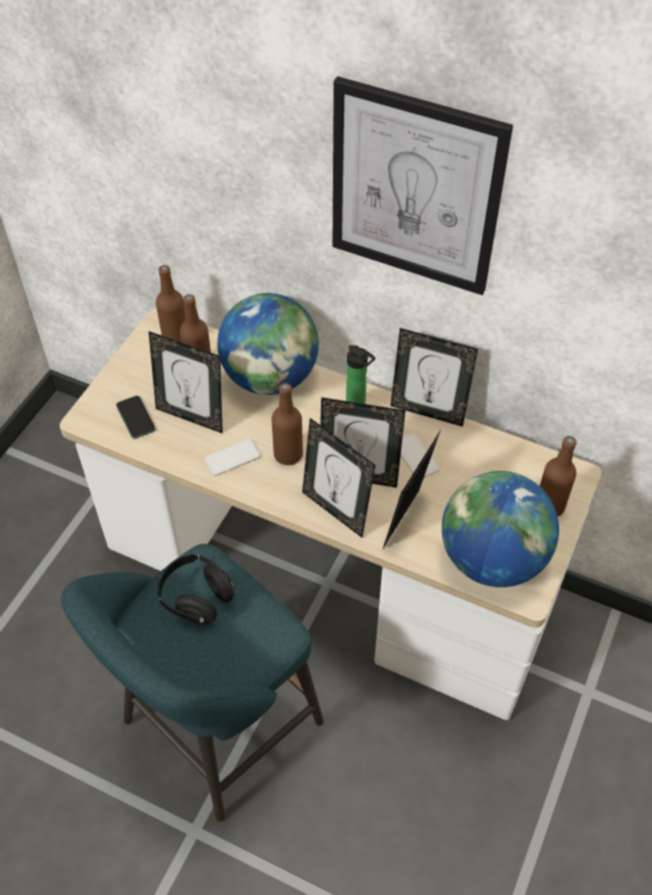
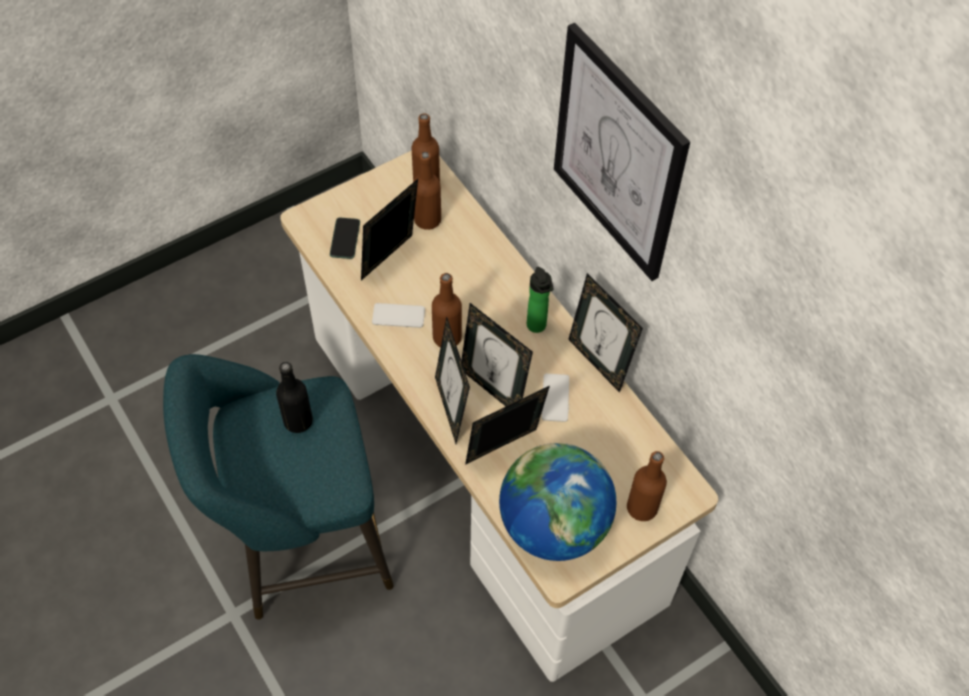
camera: 30 degrees right, 5 degrees up
(191, 416) = (391, 261): picture frame -> picture frame turned 75 degrees clockwise
(196, 598) = (298, 421): black headphones -> black bottle
(270, 377) = (482, 259): globe -> none

